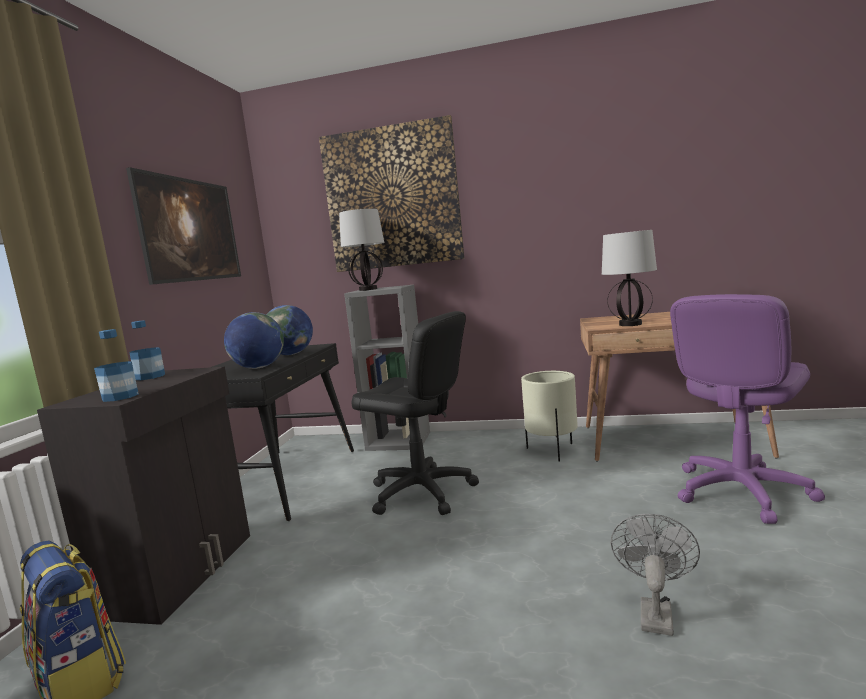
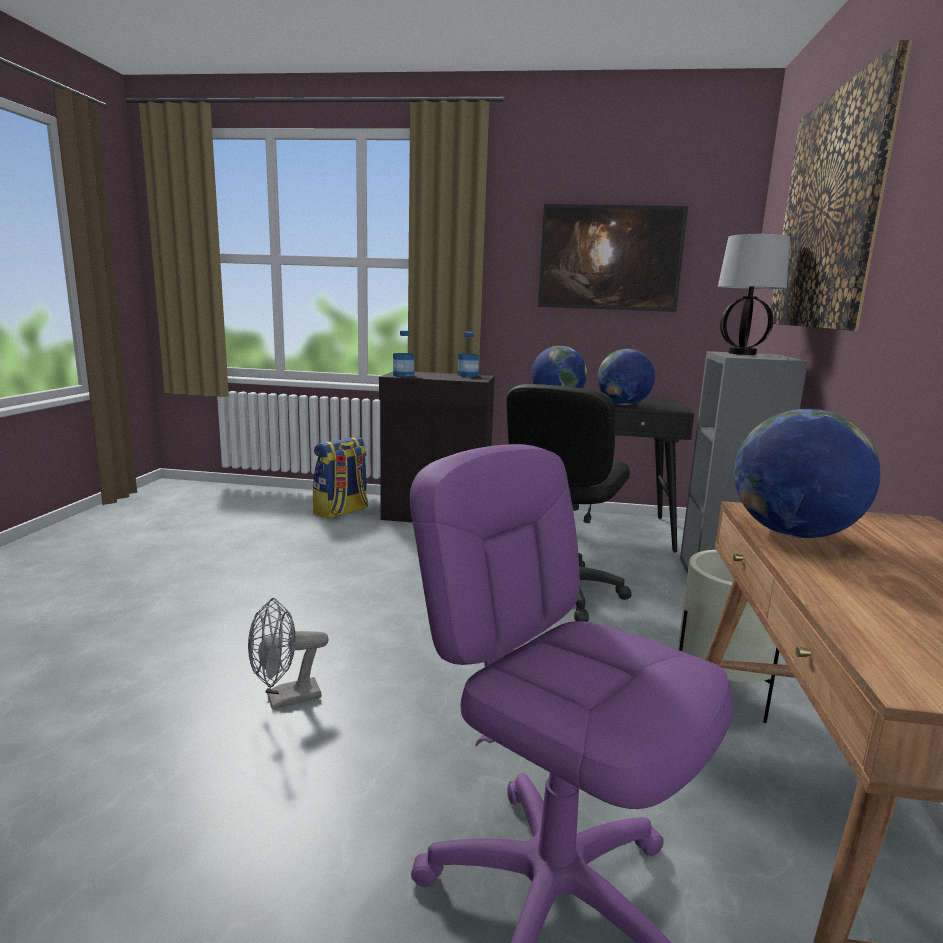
camera: 85 degrees right, 5 degrees up
(631, 324) = (792, 534): table lamp -> globe
(655, 612) = (285, 699): grey fan -> grey fan turned 135 degrees clockwise

